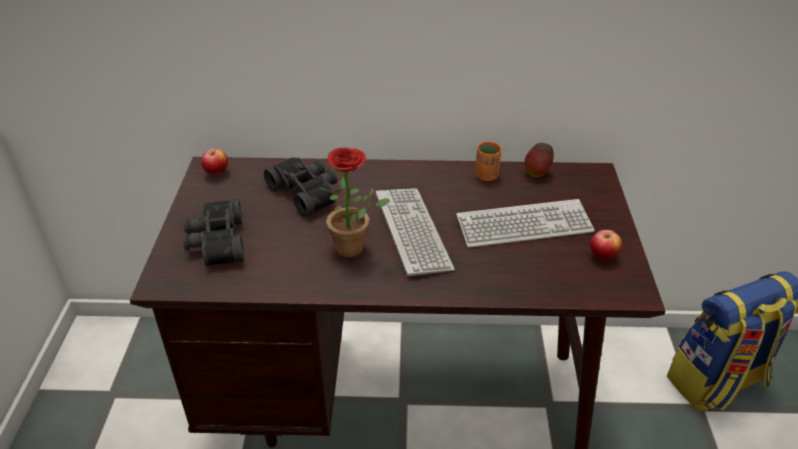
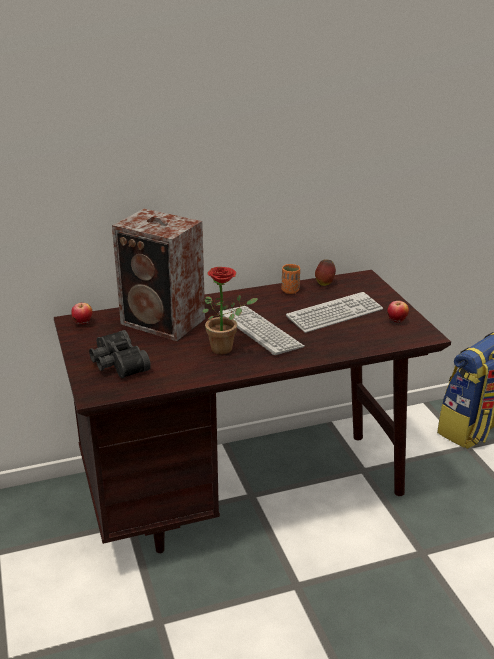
camera: 20 degrees left, 10 degrees down
(307, 192) = (164, 322): black binoculars -> speaker

